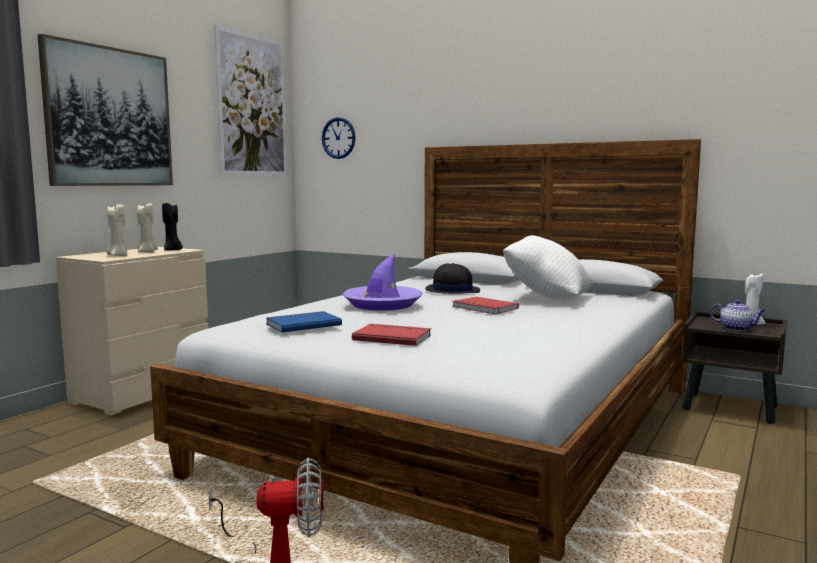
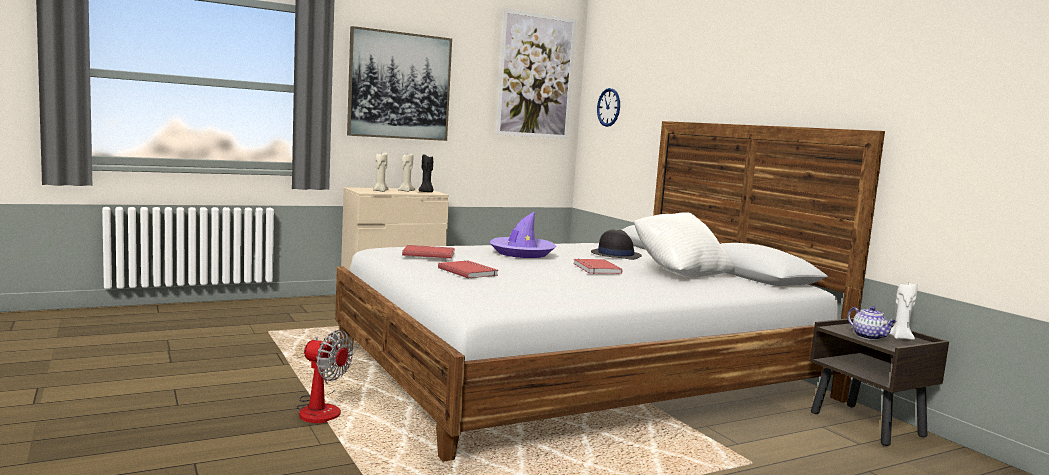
camera: 30 degrees right, 0 degrees up
(302, 324) = (428, 254): blue book -> red book

